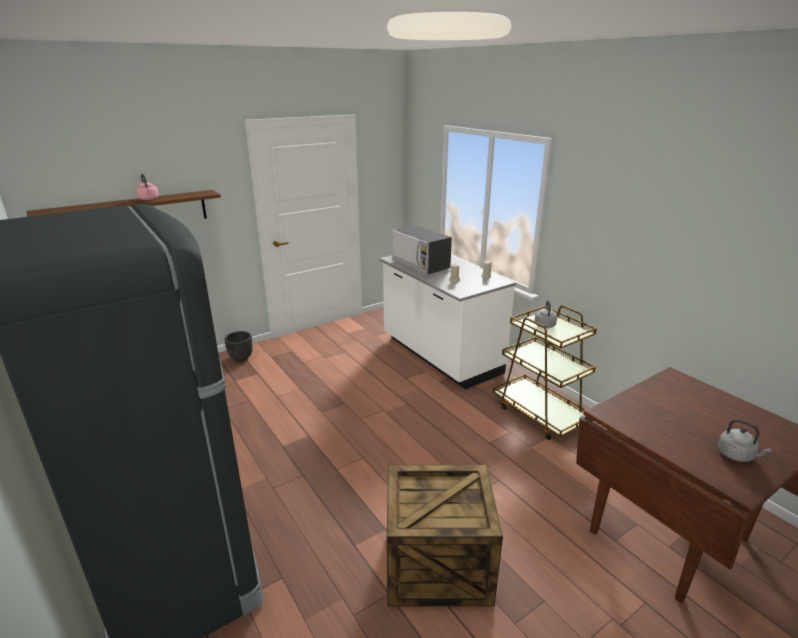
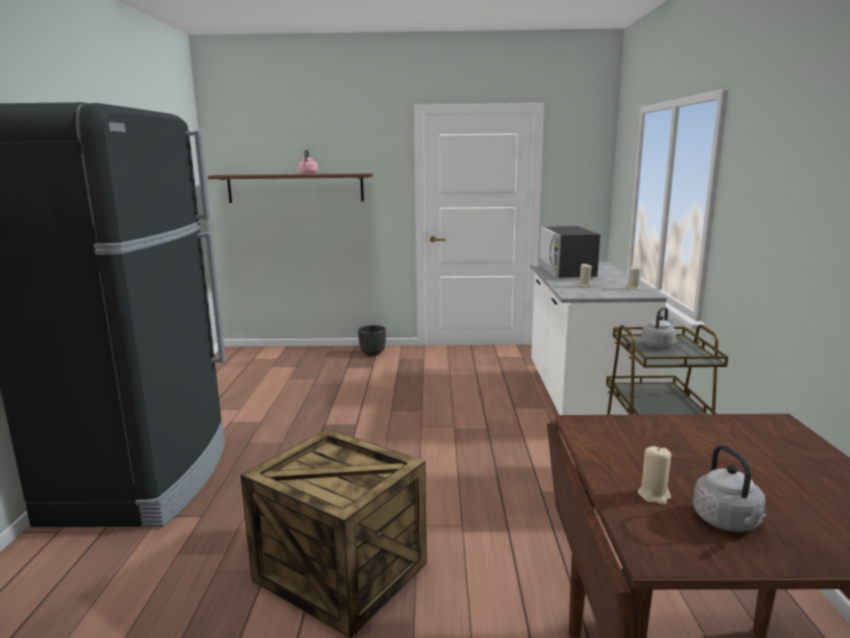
camera: 35 degrees right, 10 degrees down
(696, 452) = (654, 495): none -> beige candle

